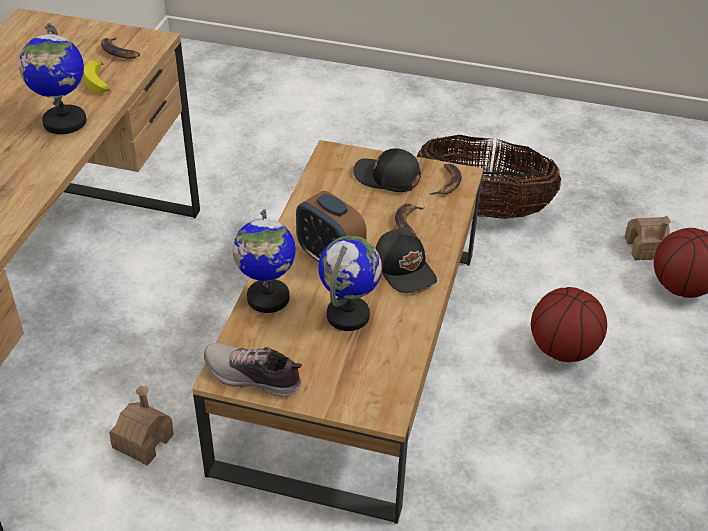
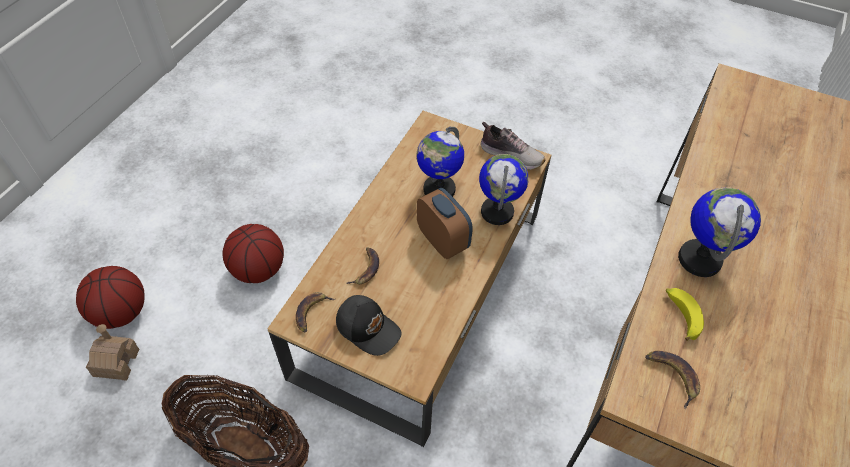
camera: 170 degrees left, 10 degrees up
(143, 441) = (580, 245): toy house -> none
(405, 269) = (384, 222): black cap -> none

